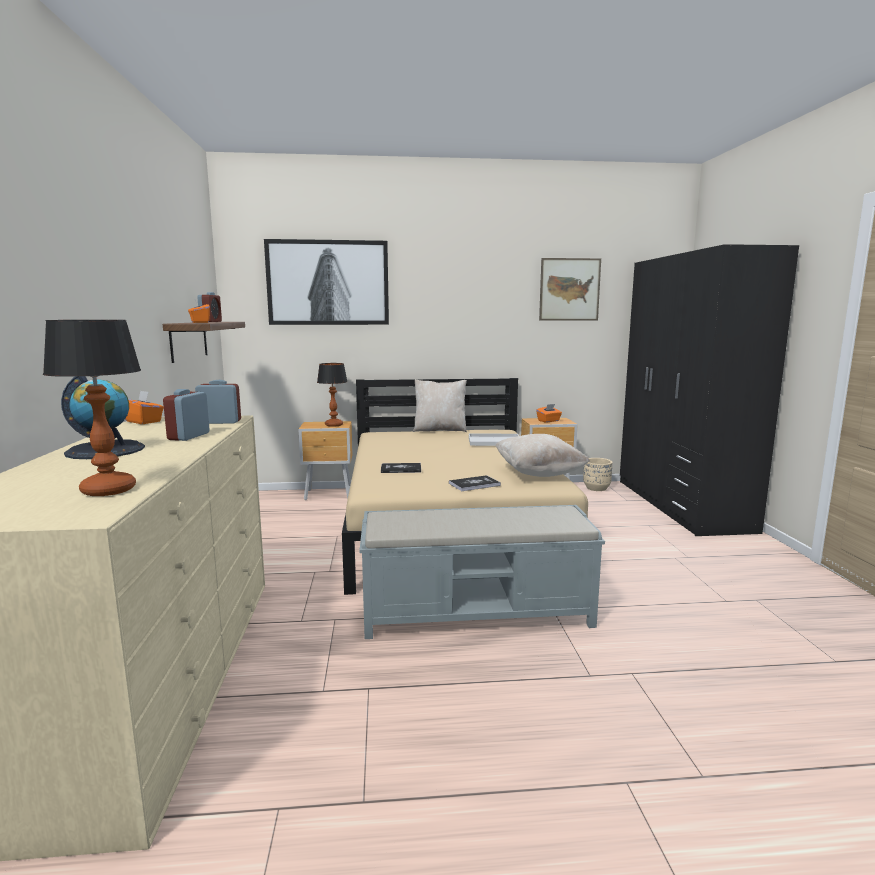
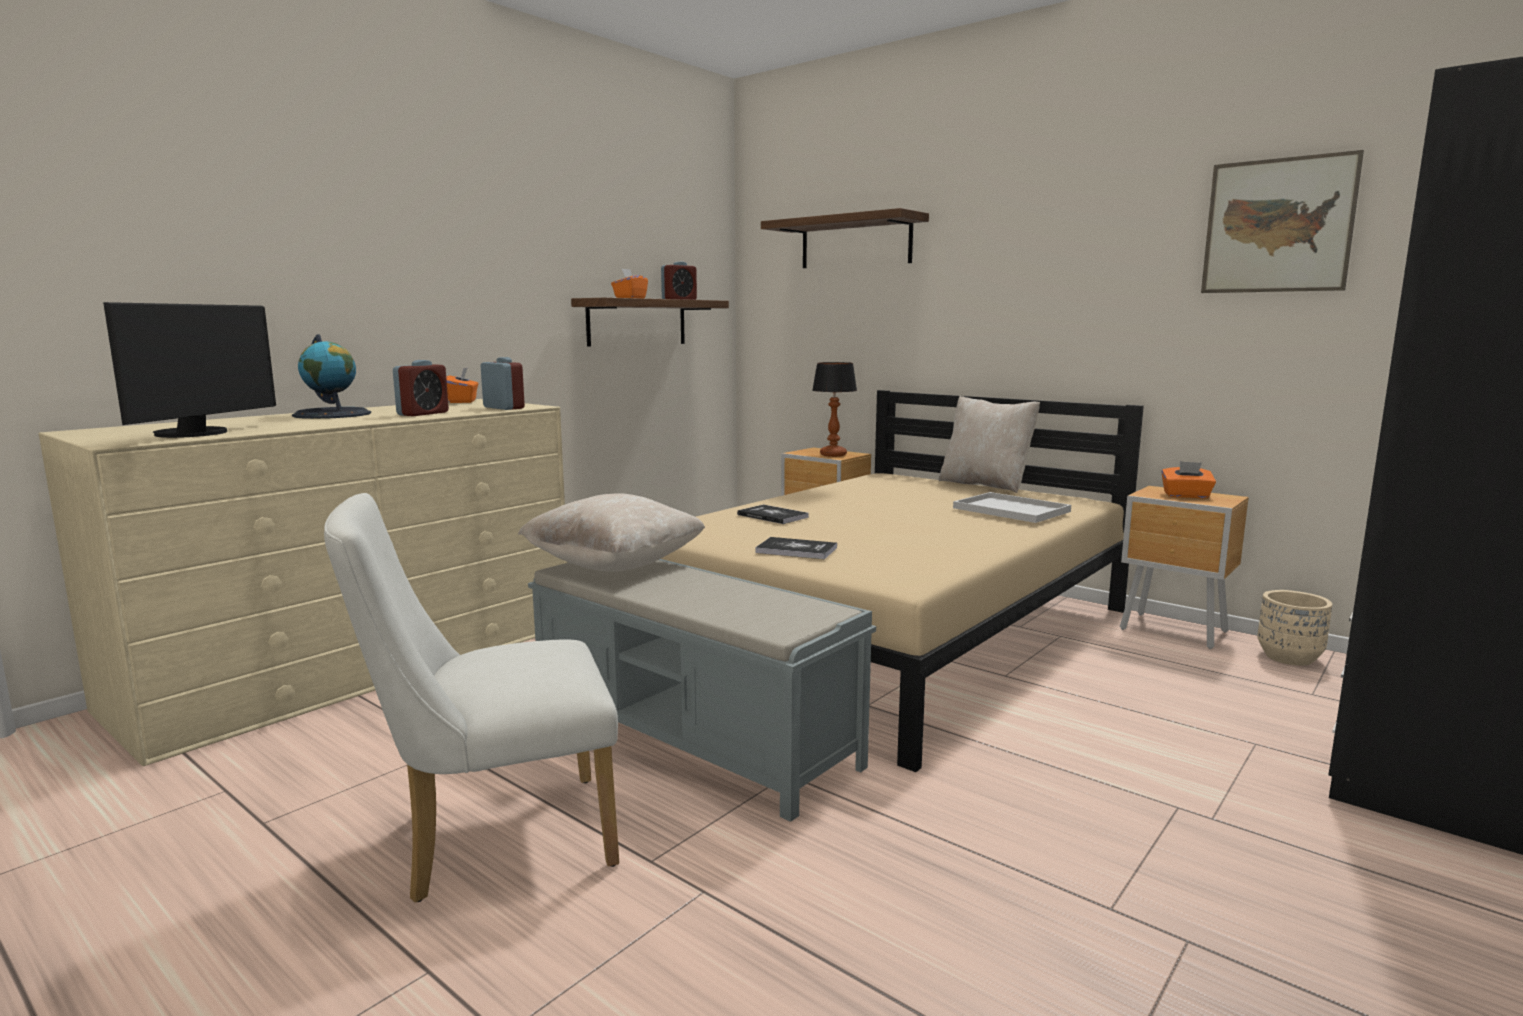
camera: 45 degrees right, 0 degrees up
(107, 490) = (198, 433): table lamp -> monitor
(189, 436) = (423, 413): alarm clock -> alarm clock turned 150 degrees clockwise
(328, 283) = (855, 242): picture -> shelf
(511, 714) = (492, 840): none -> white chair
(538, 474) = (932, 561): beige pillow -> beige pillow (615, 566)

